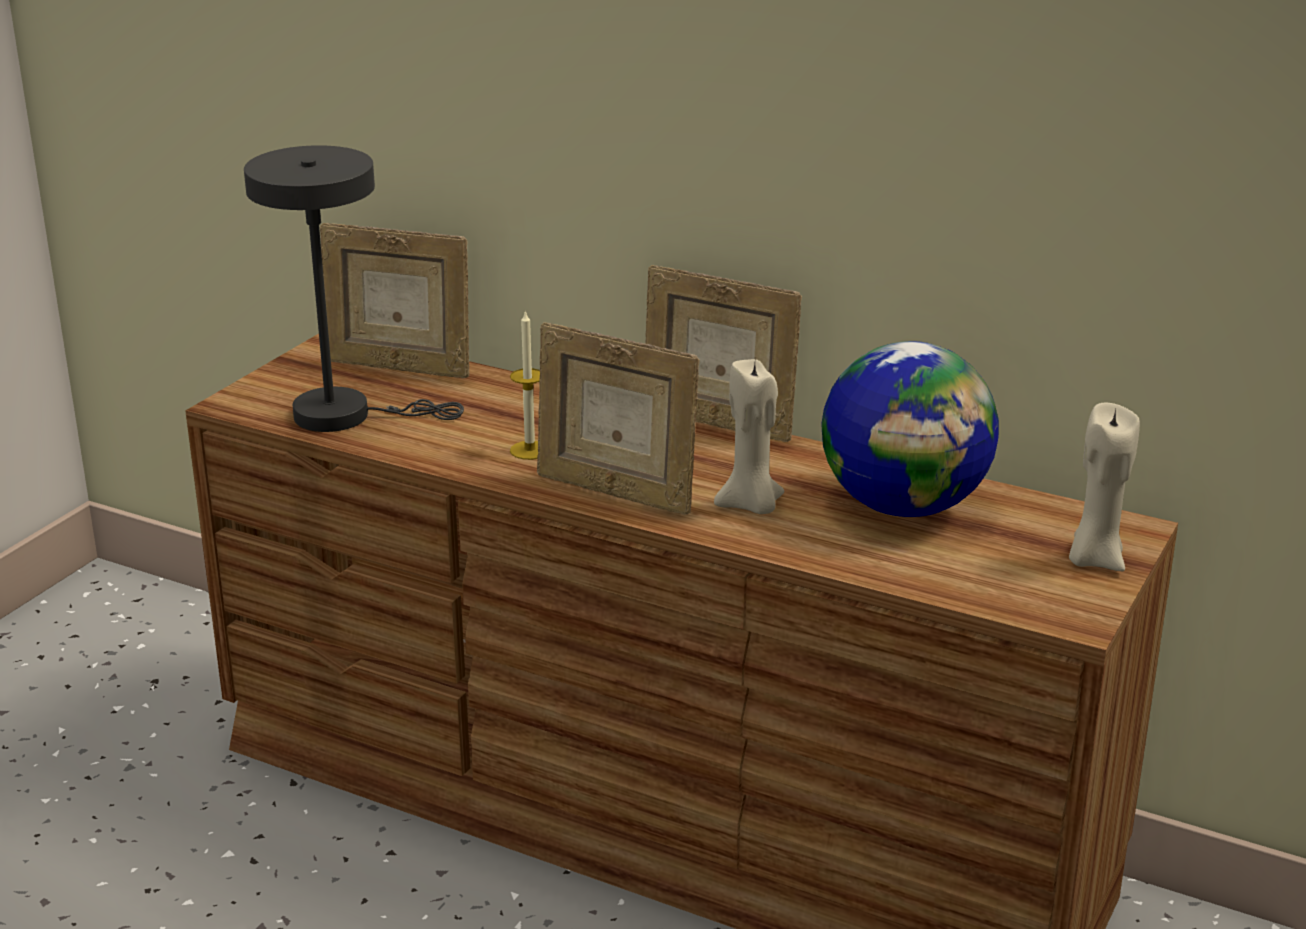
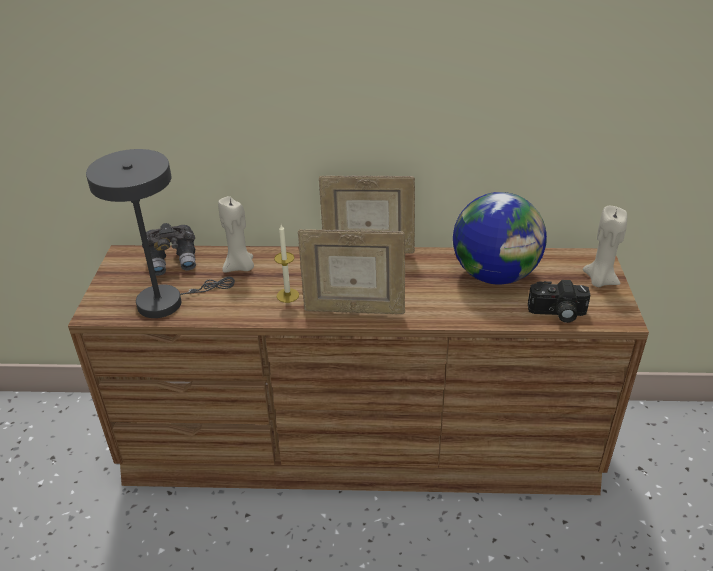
camera: 25 degrees left, 10 degrees up
(399, 367) = (173, 260): picture frame -> grey binoculars
(751, 506) = (426, 297): beige candle -> beige candle (240, 267)
(960, 582) = (557, 313): none -> camera

